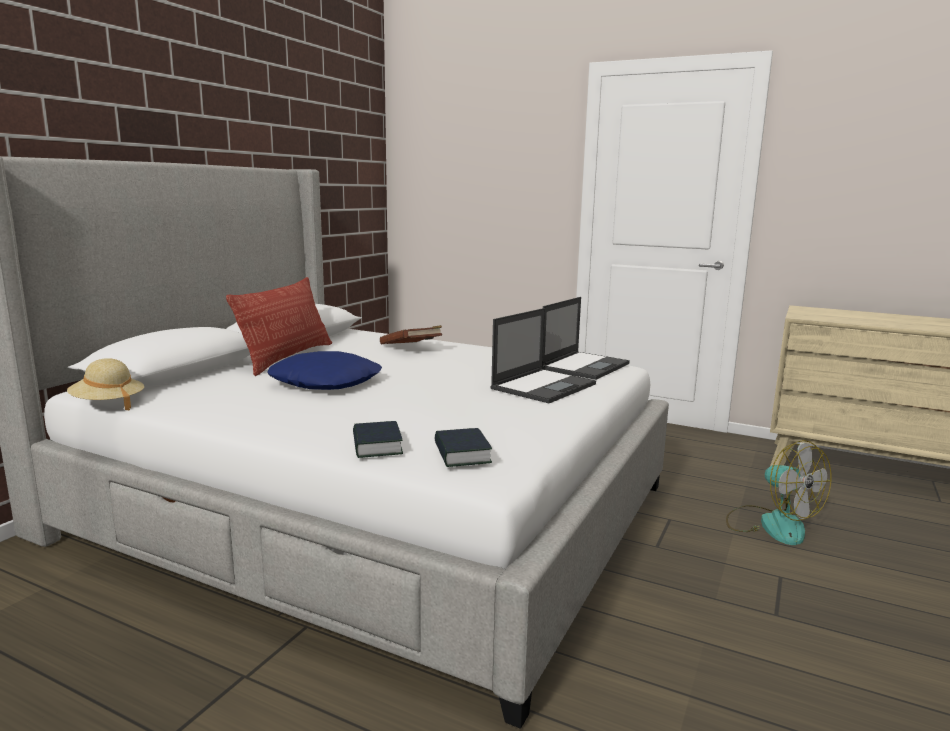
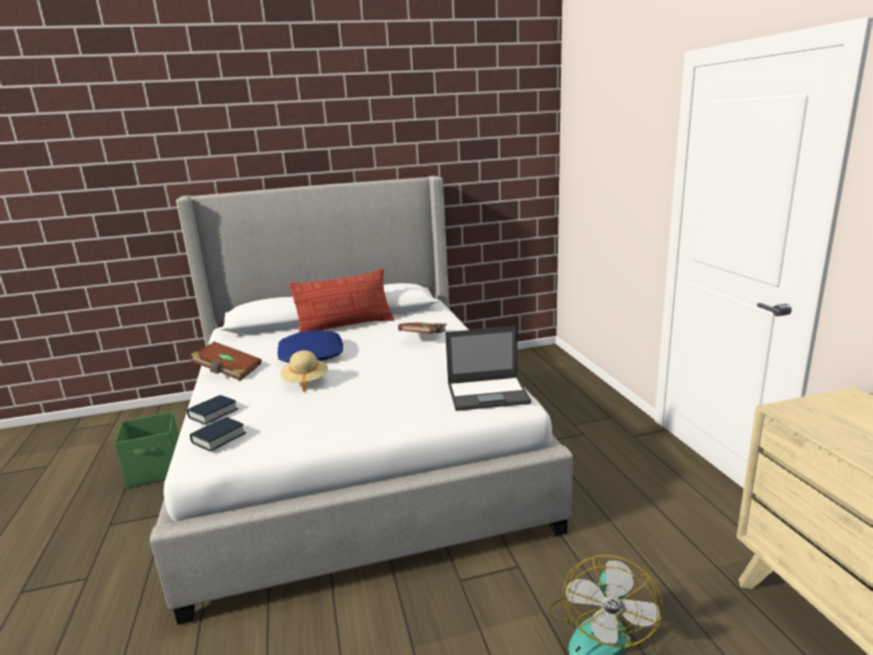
camera: 50 degrees right, 5 degrees up
(104, 651) = (157, 471): none -> green storage box
(108, 404) = (212, 341): beige hat -> beige hat (305, 381)
(258, 418) = (228, 372): none -> brown book
(544, 386) = (404, 403): laptop -> none

